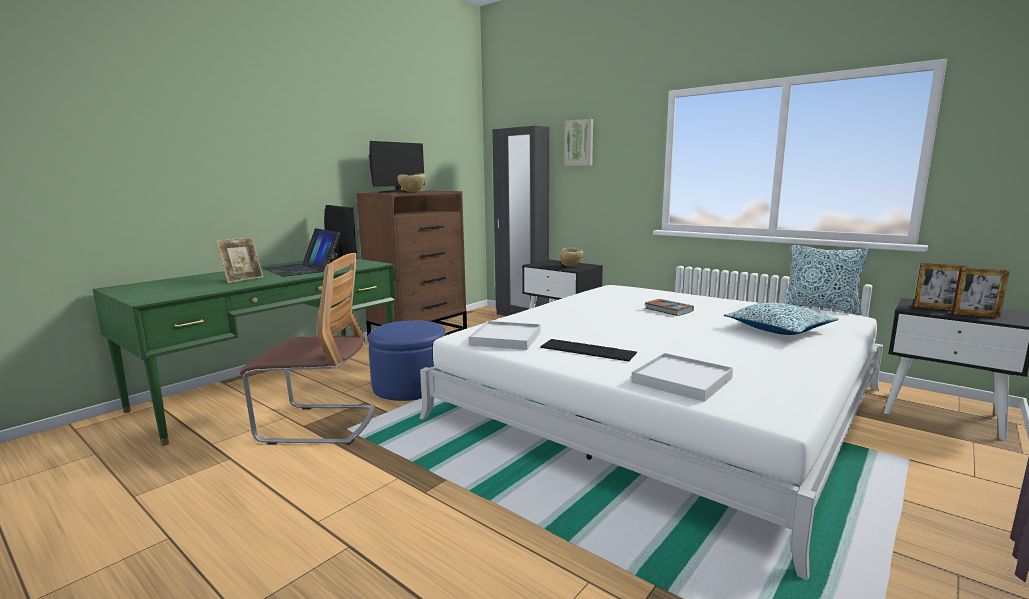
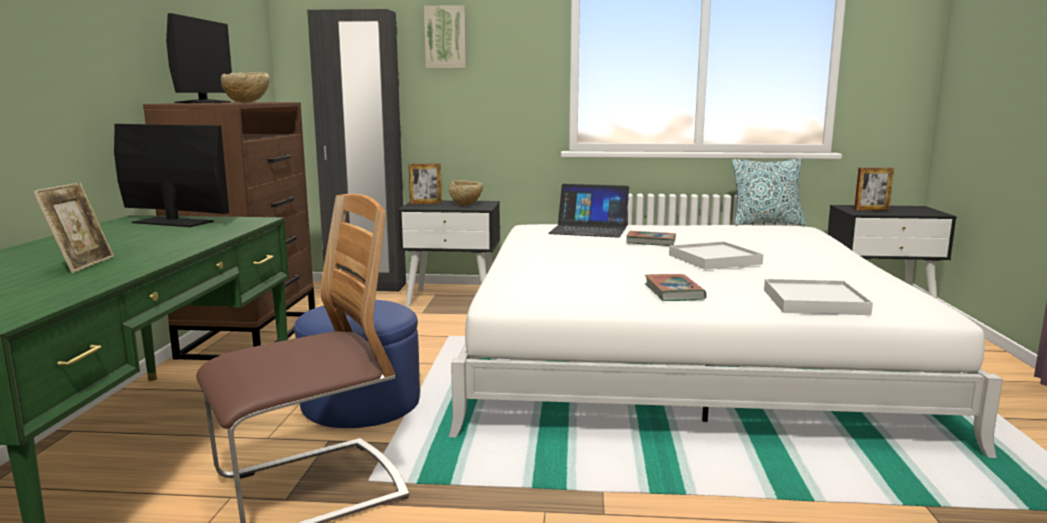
camera: 35 degrees left, 0 degrees up
(302, 269) = (142, 238): laptop -> laptop (589, 229)
(506, 339) = (561, 296): white tray -> white tray (714, 259)
(587, 350) = (674, 292): keyboard -> book
(778, 329) = (778, 246): pillow -> none
(975, 315) = (905, 212): picture frame -> picture frame (426, 203)

